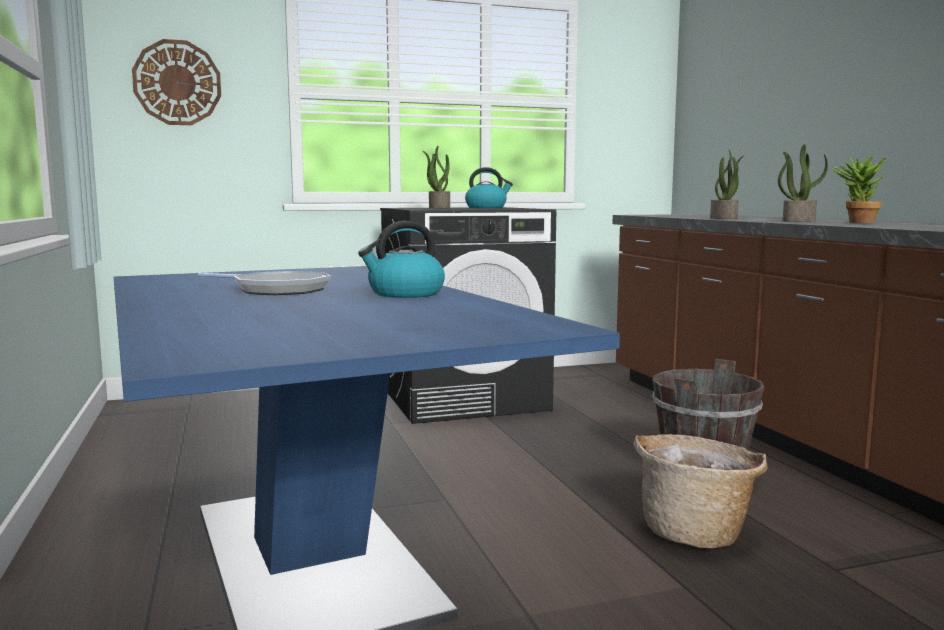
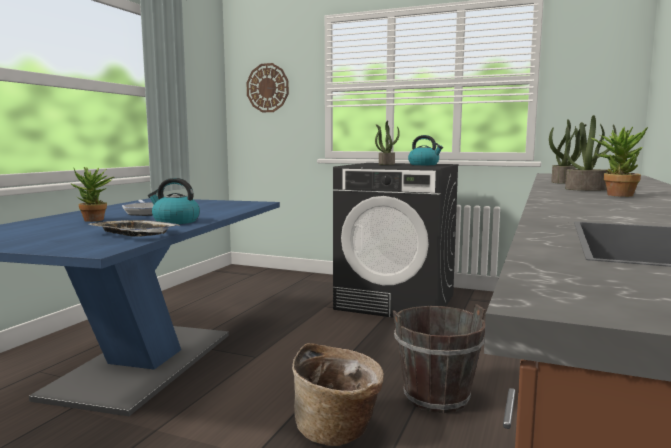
camera: 40 degrees right, 0 degrees up
(271, 306) = (95, 220): none -> potted plant
(460, 309) = (134, 234): none -> tray

